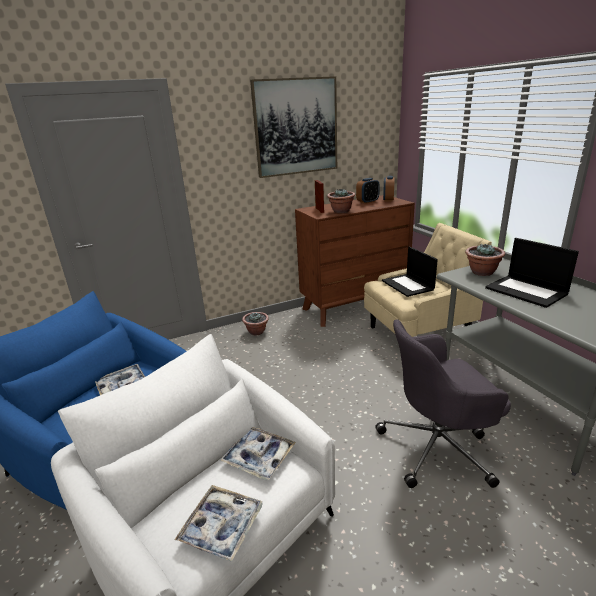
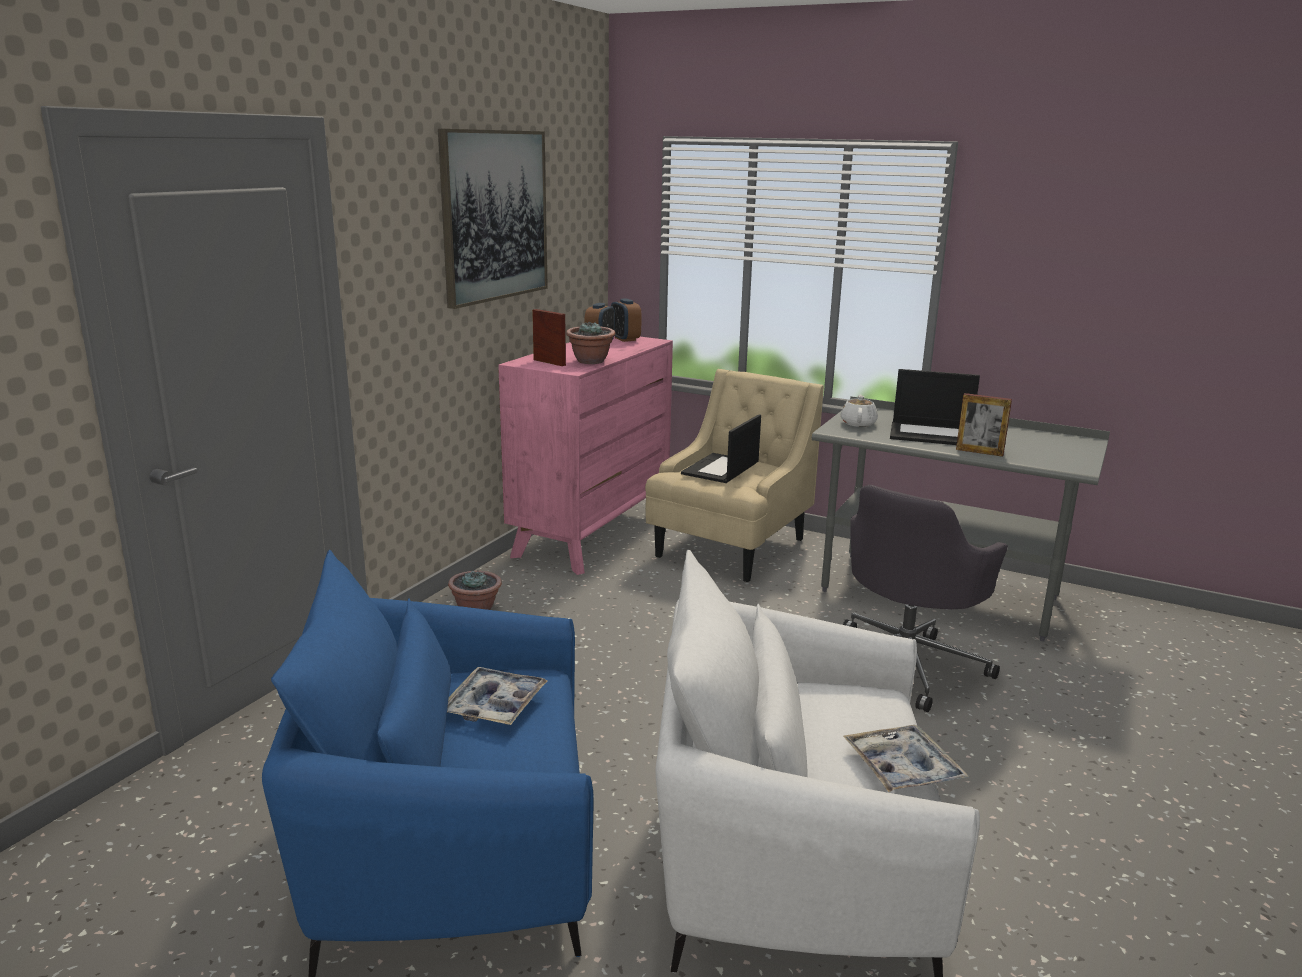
camera: 40 degrees left, 5 degrees down
(259, 457) = (836, 699): tray -> none
(354, 306) = (591, 534): brown dresser -> pink dresser
(408, 285) = (720, 469): laptop -> laptop turned 90 degrees clockwise
(482, 272) = (858, 423): potted plant -> white teapot
(542, 313) = (979, 452): none -> picture frame

